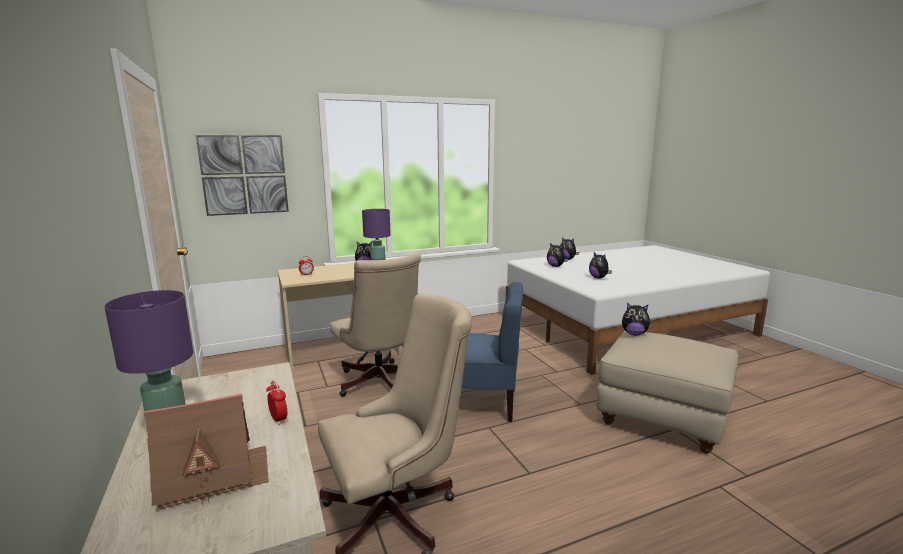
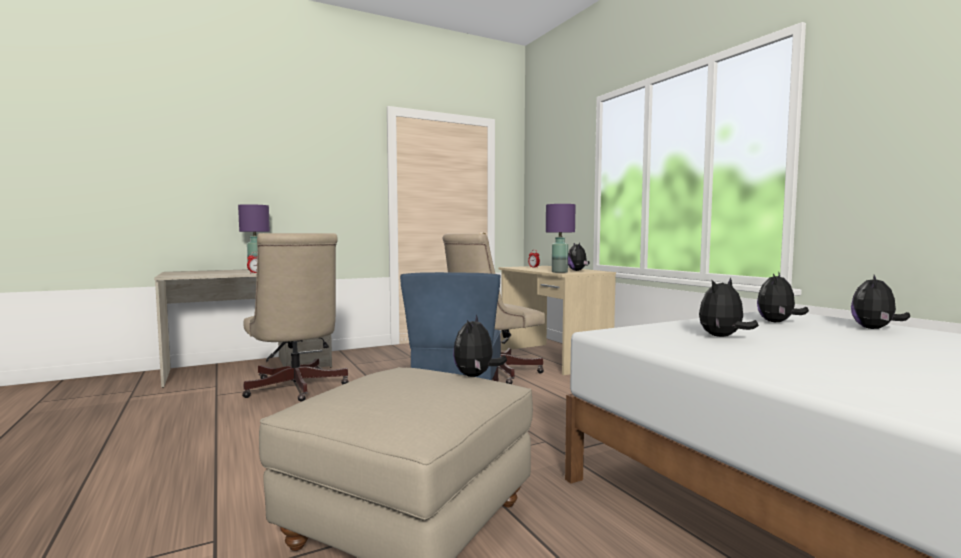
camera: 85 degrees right, 10 degrees down
(214, 476) = (215, 272): toy house -> none
(244, 175) = (551, 183): picture -> none

